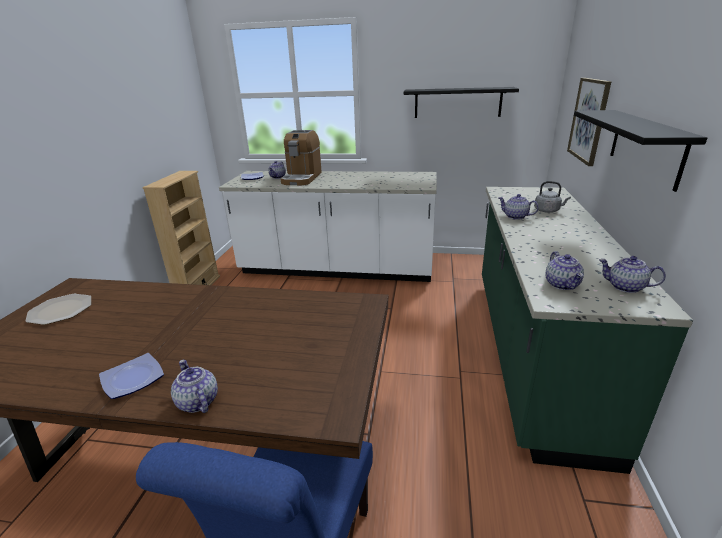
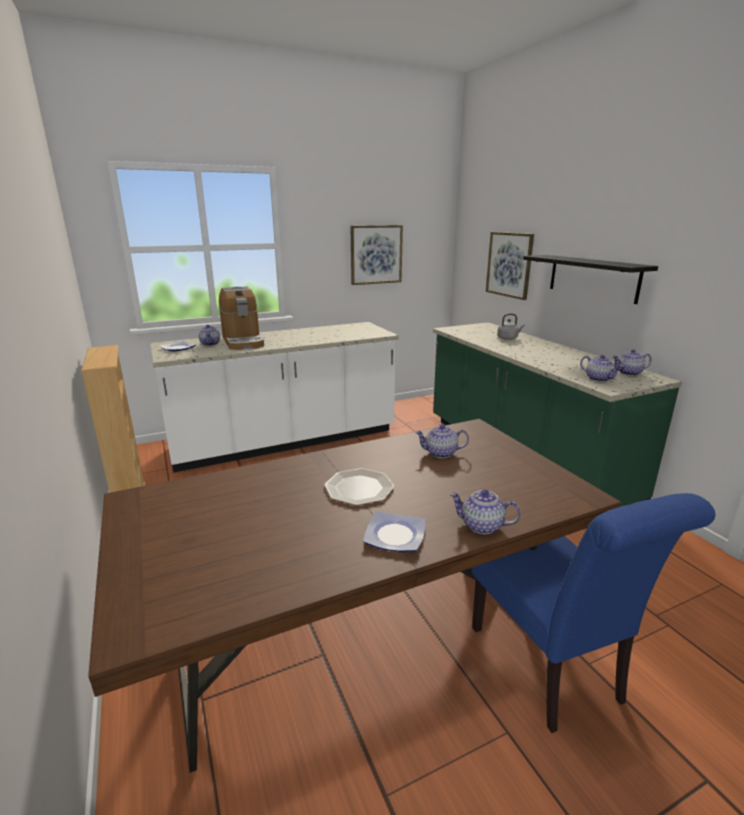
camera: 35 degrees left, 5 degrees down
(60, 310) = (172, 521): plate -> plate (358, 488)
(457, 103) = (376, 254): black shelf -> picture
(515, 216) = (495, 345): teapot -> teapot (440, 453)

